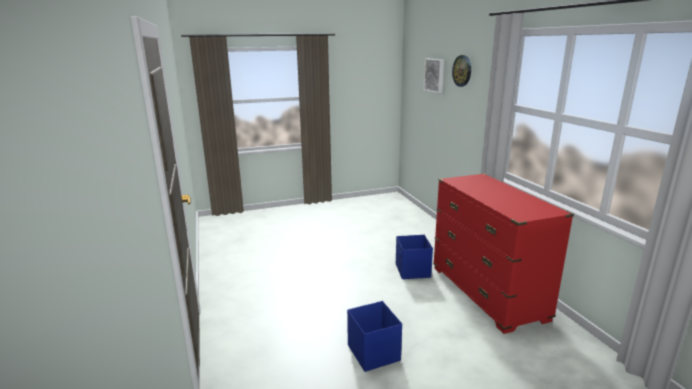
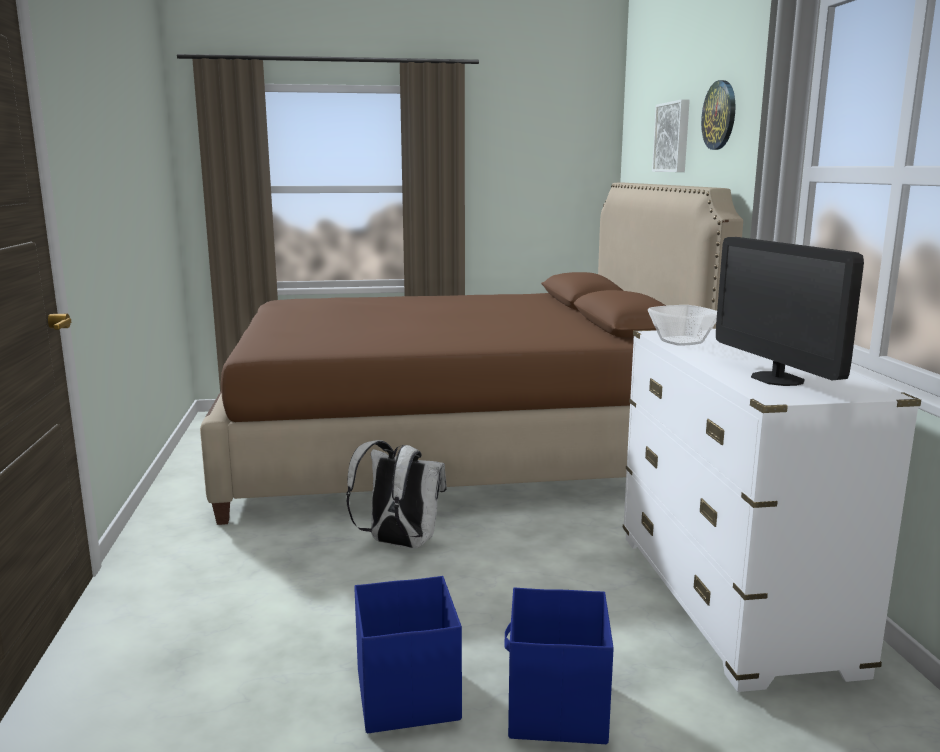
camera: 10 degrees right, 5 degrees down
(335, 281) = (398, 543): none -> white backpack
(337, 227) = (453, 448): none -> brown bed
(412, 271) = (574, 540): blue storage box -> blue storage box (556, 709)
(464, 185) = (682, 341): none -> bowl
(487, 293) = (729, 600): red dresser -> white dresser
(515, 206) = (777, 379): none -> monitor

